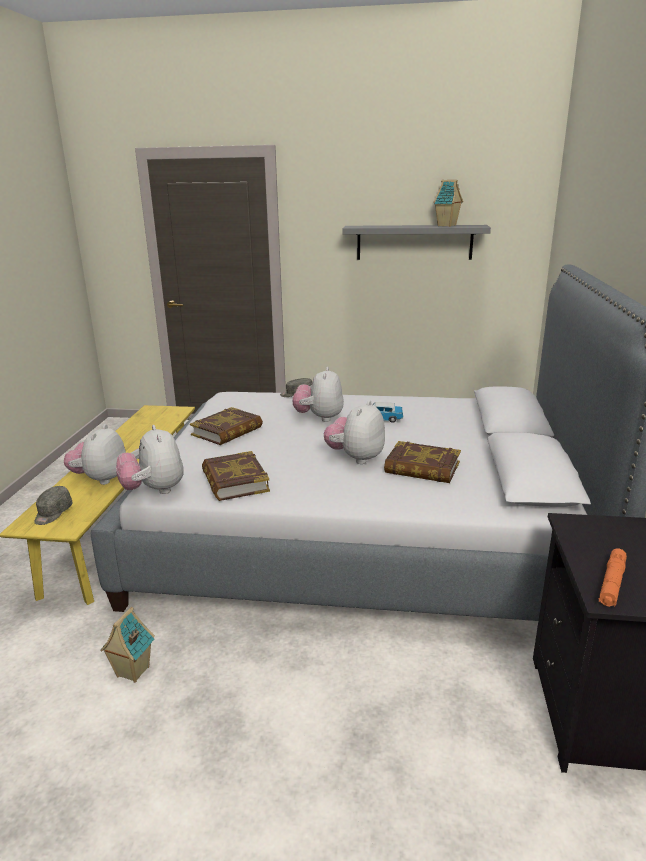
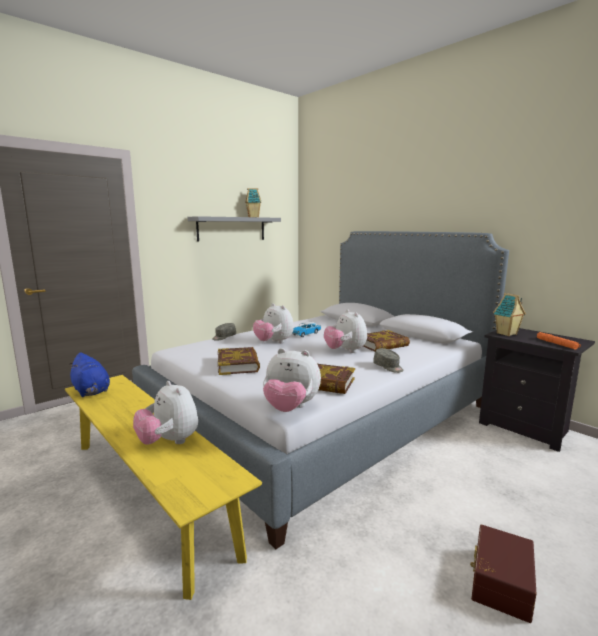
camera: 50 degrees left, 10 degrees down
(53, 513) = (192, 481): grey cap -> grey cap (388, 367)
(132, 672) = (371, 567): toy house -> toy house (507, 334)
(149, 415) = (91, 391): none -> blue plush toy
(177, 768) = (499, 582): none -> brown storage box

